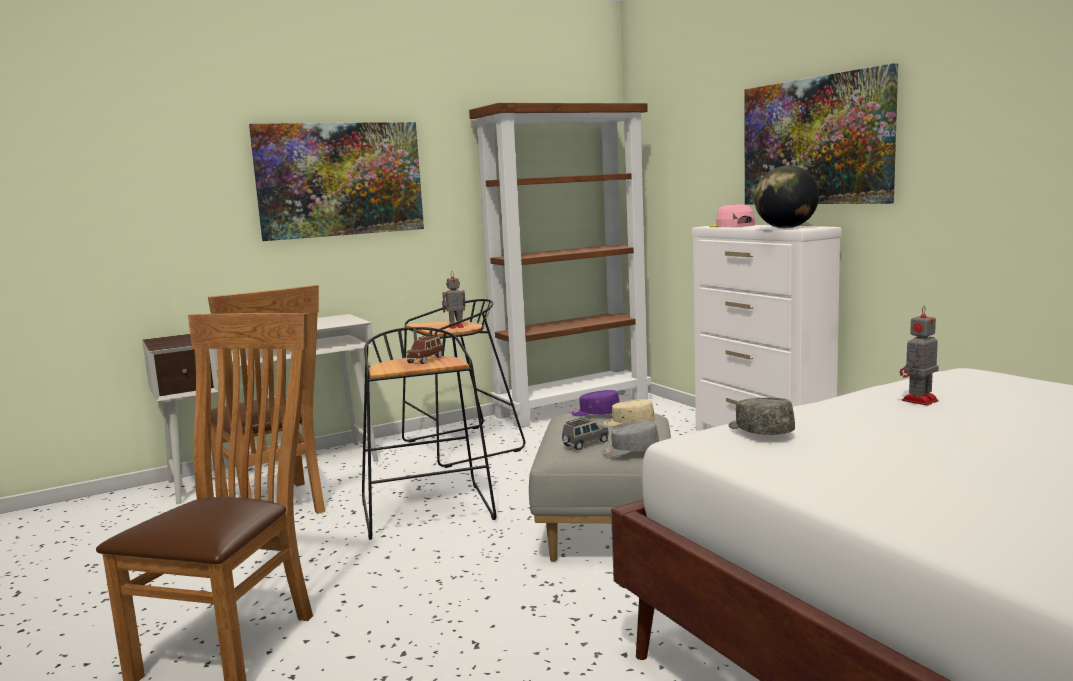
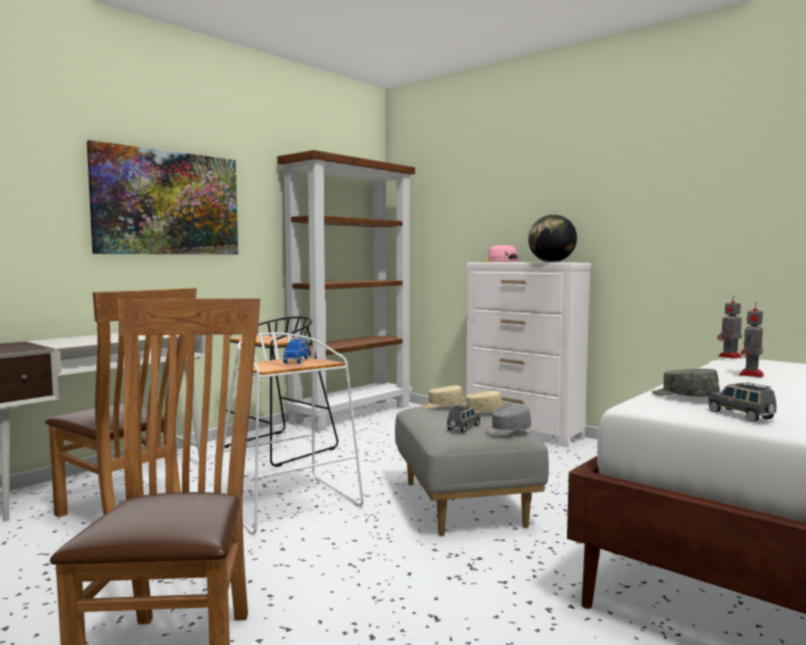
camera: 20 degrees left, 5 degrees down
(425, 360) = (296, 360): brown toy car -> blue toy car
(428, 511) = (290, 504): black stool -> white stool
(455, 327) = (280, 339): toy robot -> toy robot (729, 357)
(595, 414) = (442, 406): purple cap -> beige cap
(778, 462) = (741, 415): none -> grey toy car
(815, 141) = (566, 199): picture -> none

